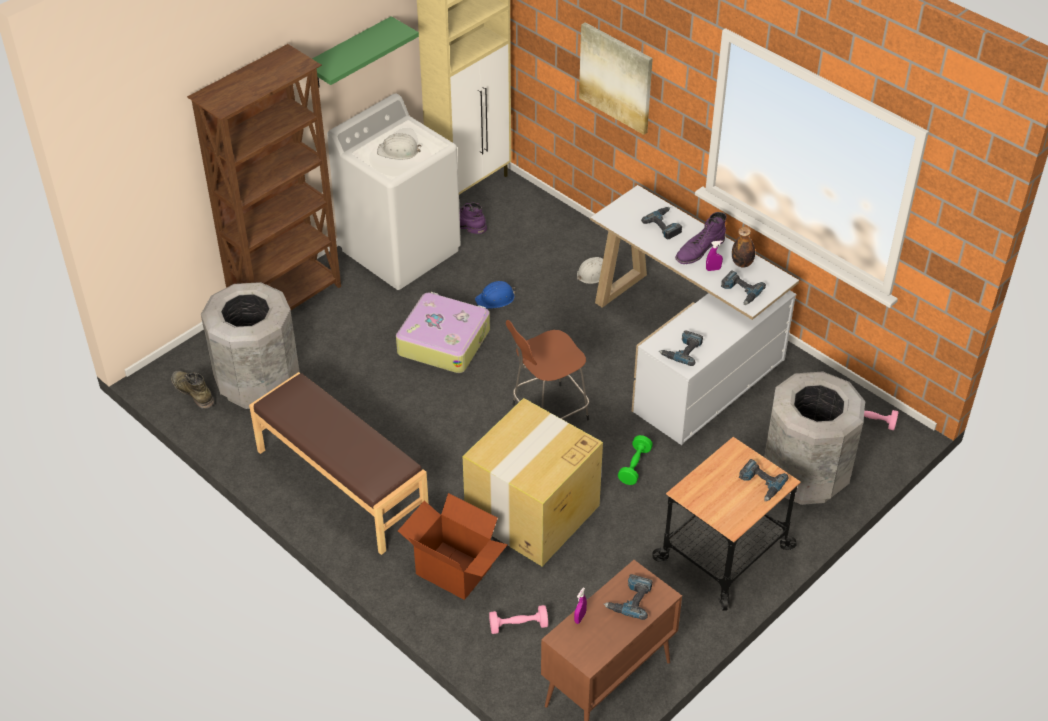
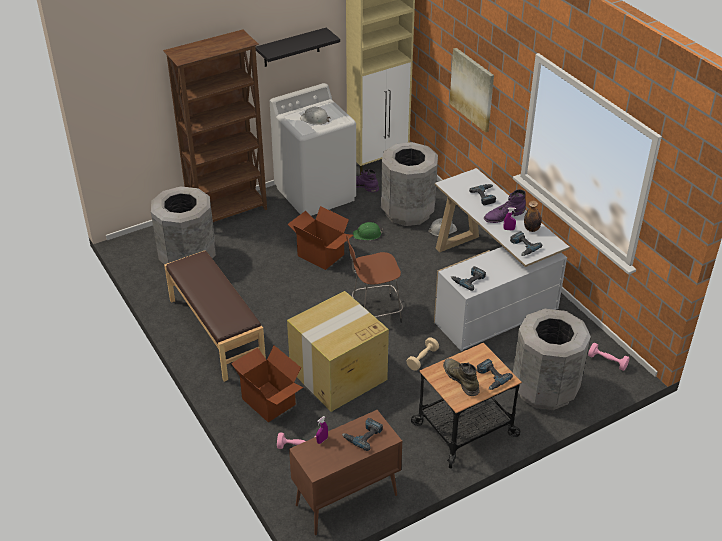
camera: 15 degrees right, 5 degrees down
(193, 392) = (144, 257): green boot -> green boot (461, 379)
(349, 54) = (291, 47): green shelf -> black shelf
(443, 341) = (321, 255): suitcase -> cardboard box
(495, 299) = (367, 234): blue hard hat -> green hard hat
(538, 254) = (408, 211): none -> grey trash can
(634, 466) = (422, 359): green dumbbell -> beige dumbbell

